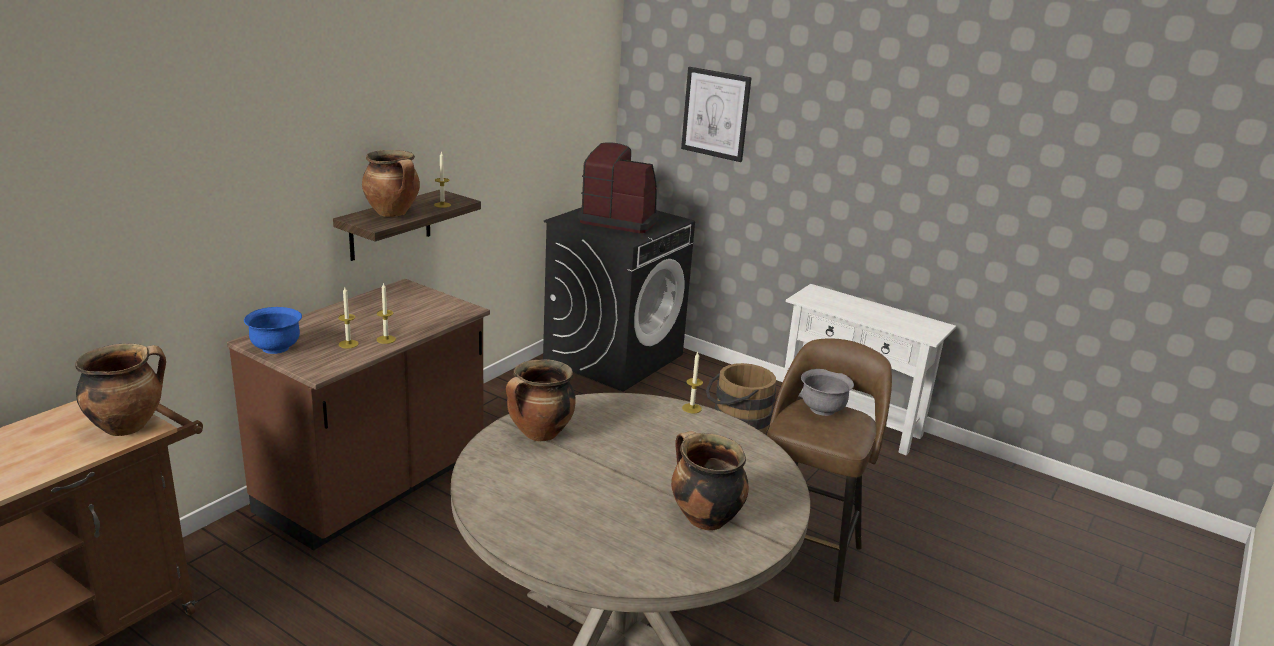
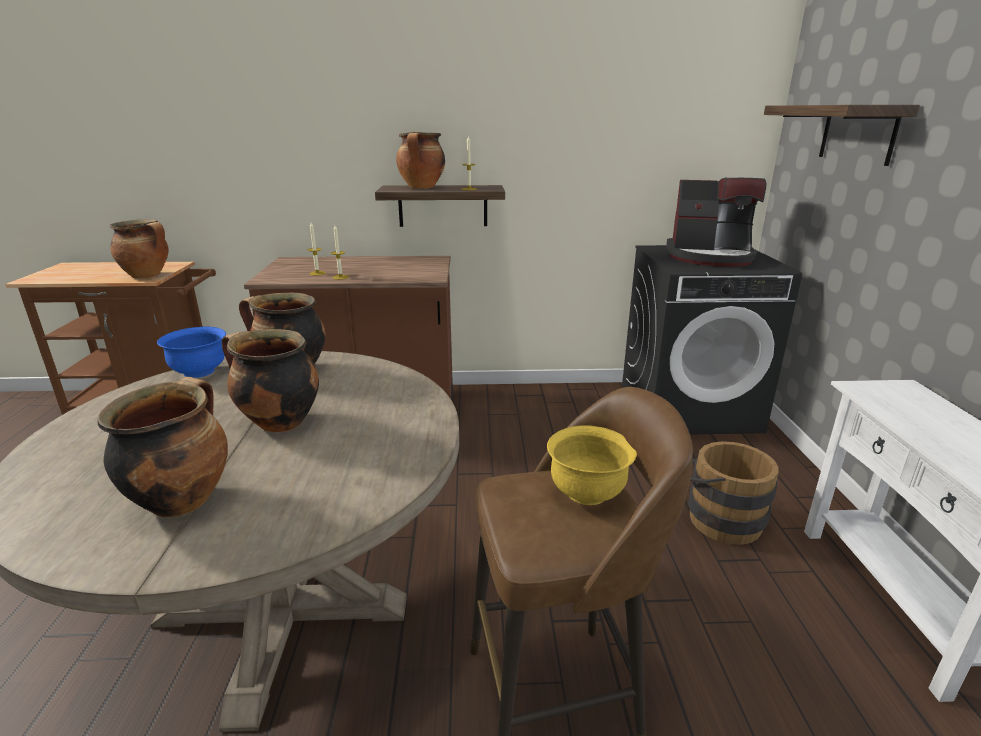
camera: 55 degrees right, 0 degrees up
(276, 348) = (284, 265): blue bowl -> blue bowl (199, 372)
(619, 220) = (710, 257): coffee machine -> coffee machine turned 120 degrees clockwise
(633, 463) = (278, 422): none -> cooking pot
(691, 408) = (440, 412): candle -> none
(716, 114) = (858, 133): picture -> shelf
(822, 409) = (587, 493): grey bowl -> yellow bowl

